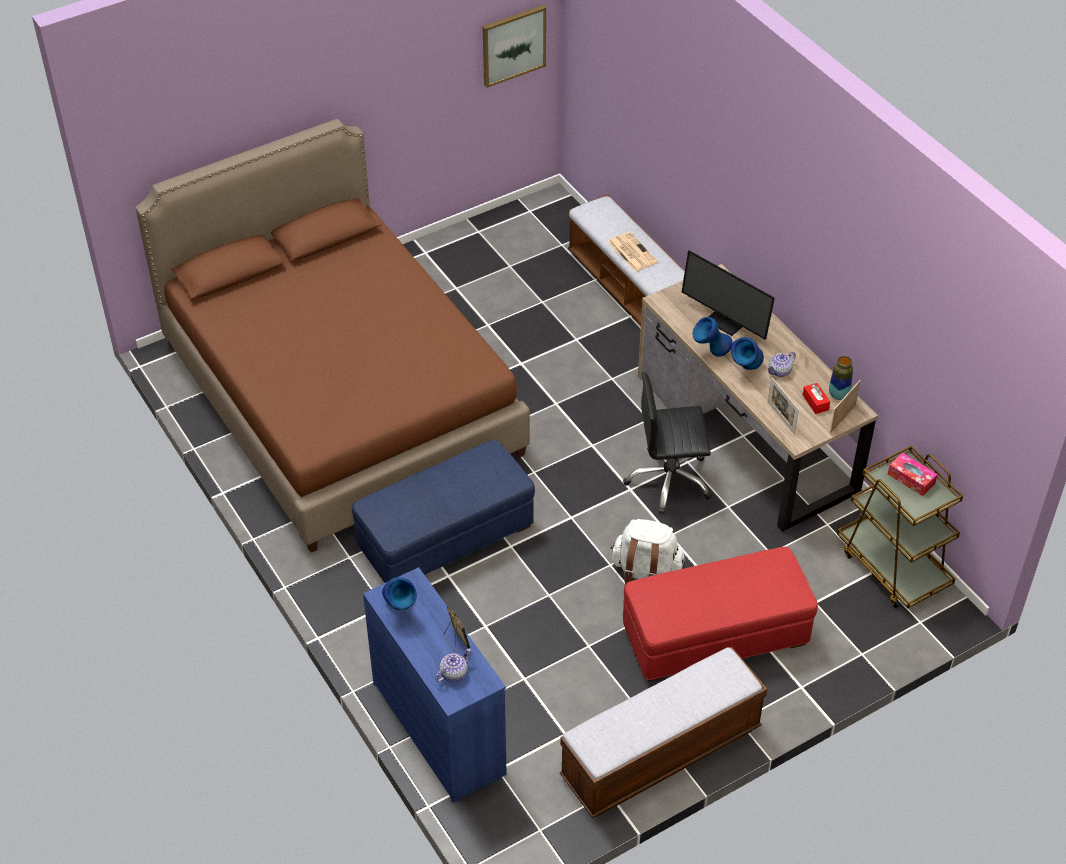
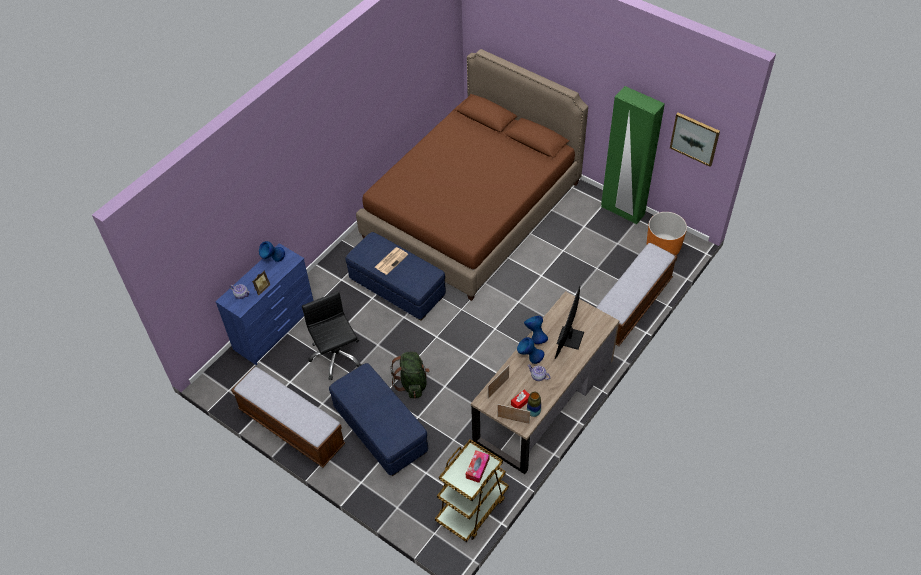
camera: 70 degrees right, 5 degrees up
(452, 240) = (622, 211): none -> green wardrobe
(545, 225) = (663, 247): none -> orange planter
(631, 252) = (628, 282): newspaper -> newspaper (391, 260)
(646, 572) = (412, 383): white backpack -> green backpack
(669, 481) = (485, 373): black office chair -> black office chair (336, 356)
(715, 635) = (381, 429): red ottoman -> blue ottoman

